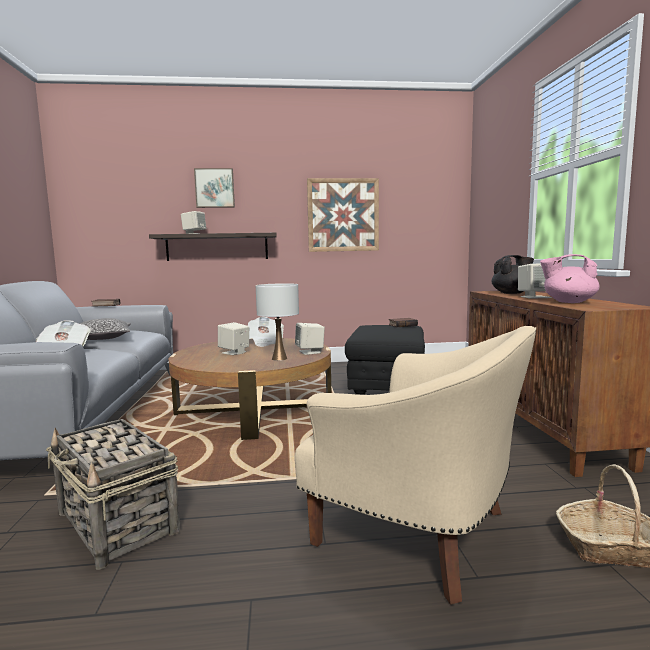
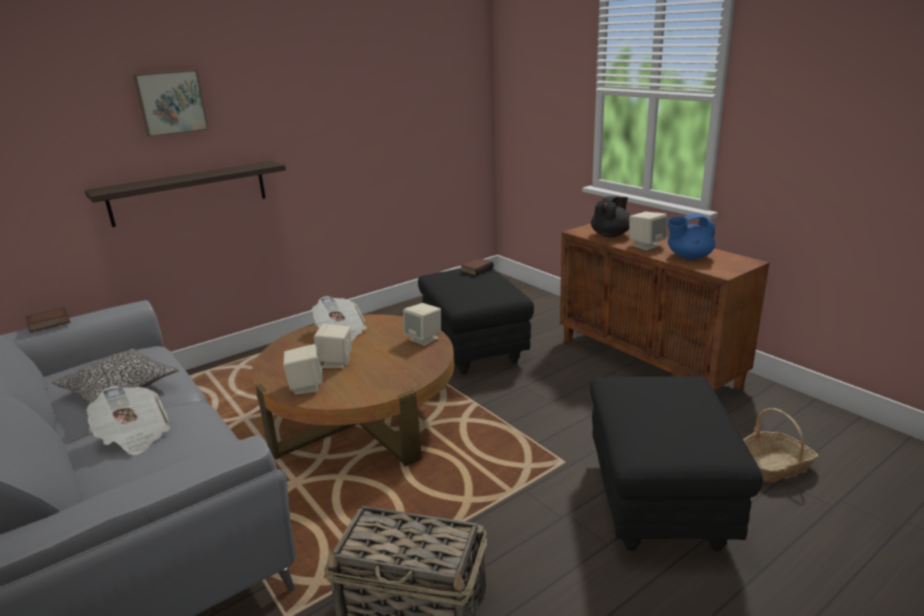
camera: 30 degrees left, 15 degrees up
(194, 234) = (157, 181): beige speaker -> beige speaker (305, 386)
(279, 358) = (408, 360): white table lamp -> none
(343, 215) = (356, 123): picture -> none
(420, 532) = (659, 504): beige armchair -> black ottoman
(568, 302) = (688, 257): pink teapot -> blue teapot

